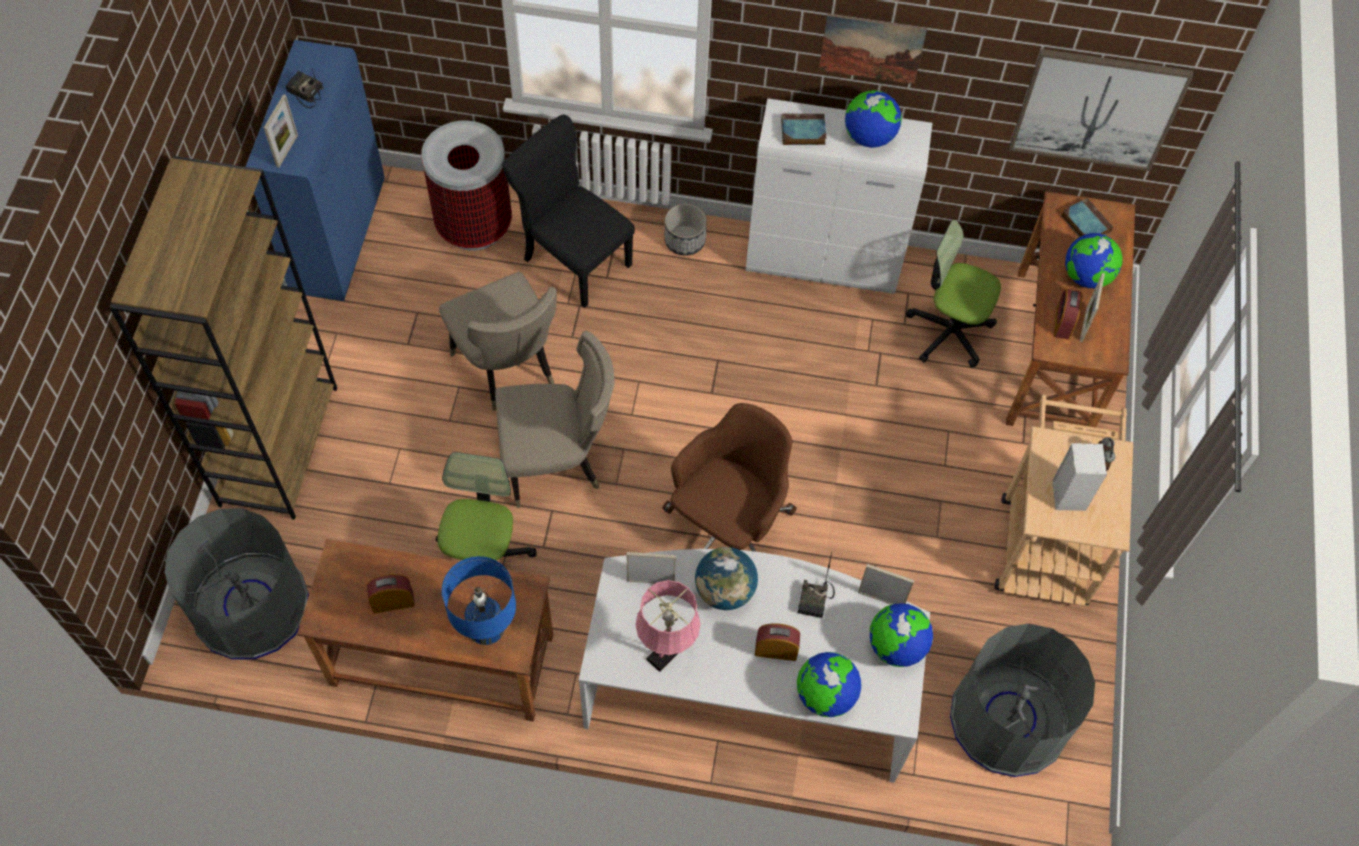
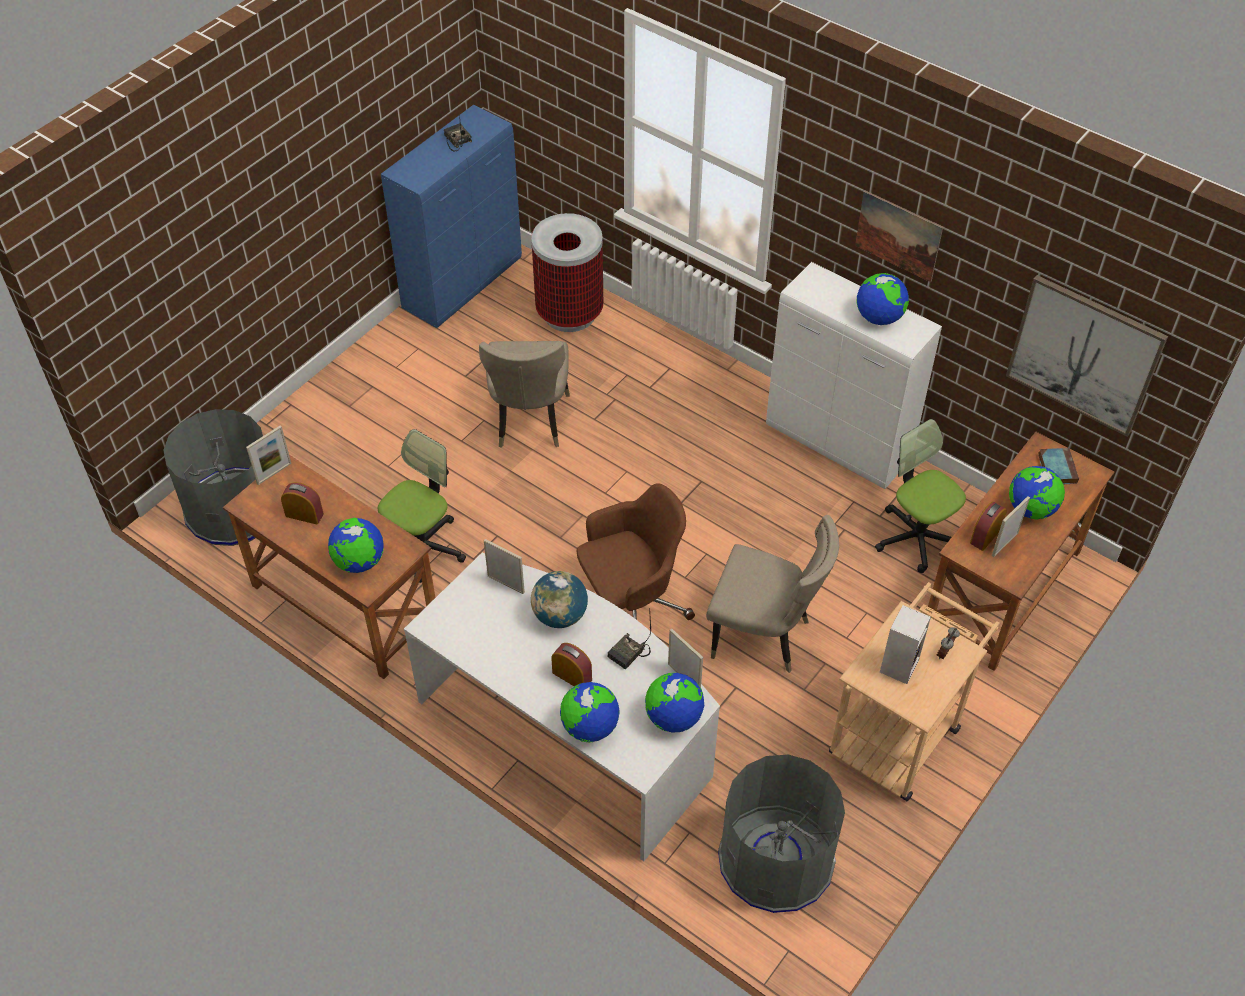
camera: 30 degrees right, 10 degrees down
(278, 444) = (326, 407): brown bookcase -> none
(287, 151) = (417, 173): picture frame -> picture frame (274, 473)
(486, 628) = (359, 562): blue table lamp -> globe
(558, 462) = (524, 503): beige chair -> beige chair (765, 636)
(574, 259) = (632, 365): black chair -> none
(666, 652) = (484, 639): pink table lamp -> none
(684, 240) = (730, 384): planter -> none
(802, 132) = (823, 295): book -> none

